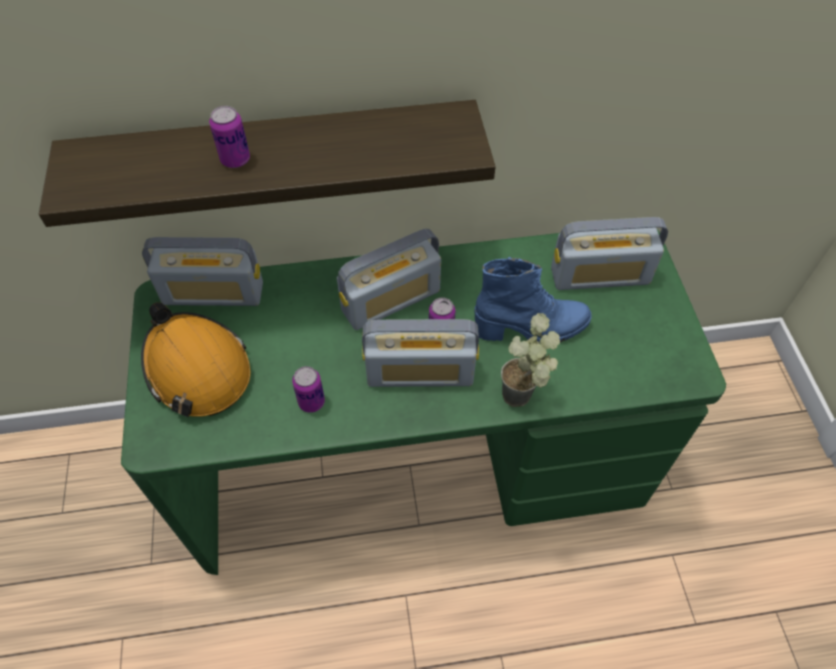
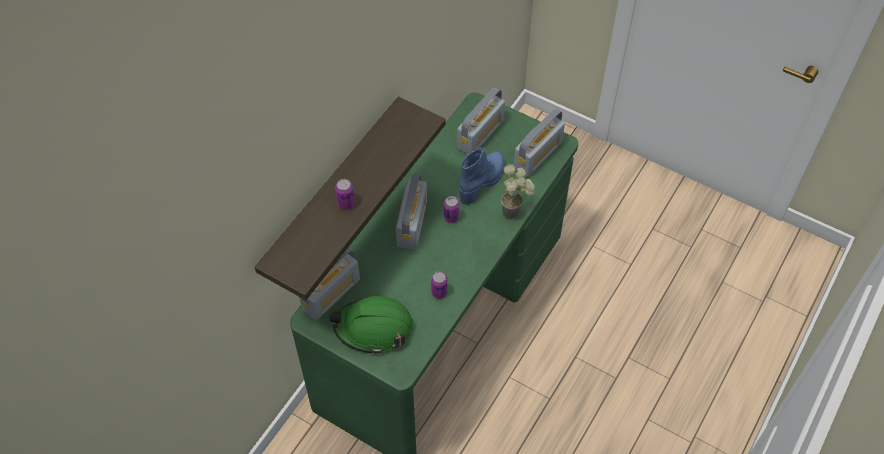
camera: 50 degrees left, 0 degrees up
(197, 369) = (374, 328): orange hard hat -> green hard hat
(420, 372) = (464, 240): radio -> radio (537, 155)

